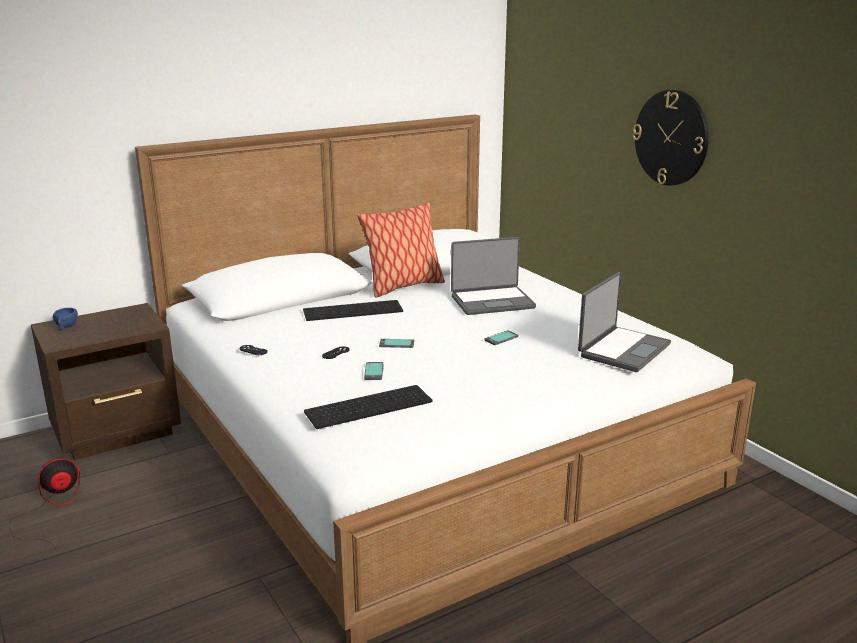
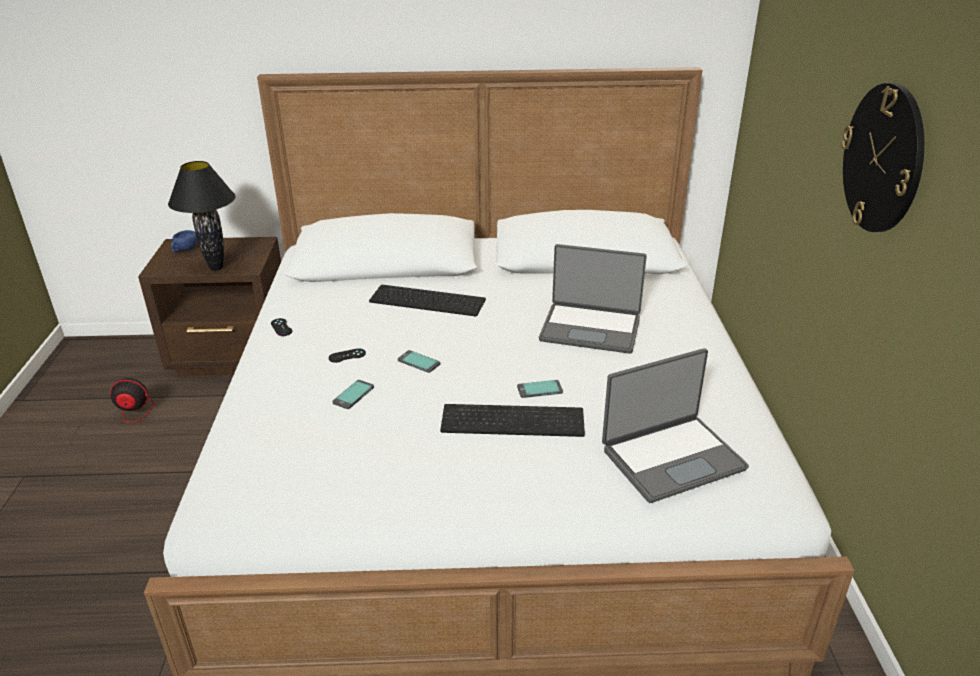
camera: 30 degrees right, 10 degrees up
(120, 332) = (217, 268): none -> black table lamp
(369, 405) = (297, 443): keyboard -> keyboard (514, 419)
(403, 287) = (516, 280): pillow -> none

